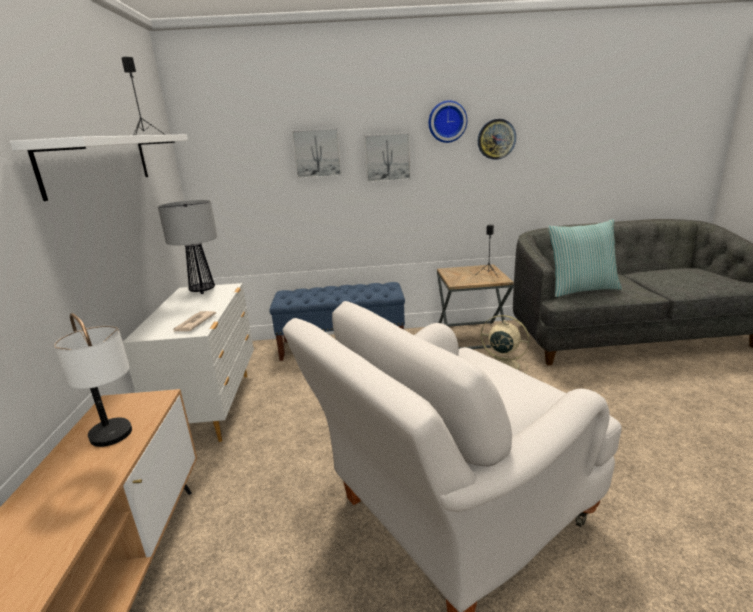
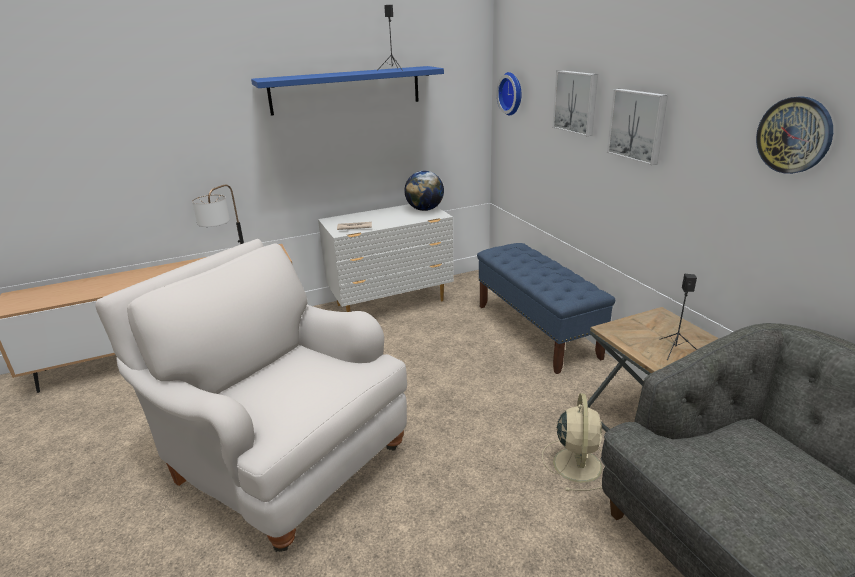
camera: 70 degrees right, 5 degrees up
(99, 162) = (346, 90): white shelf -> blue shelf
(203, 290) = (425, 209): table lamp -> globe
(447, 121) = (720, 87): wall clock -> wall clock (512, 93)
(581, 289) = (707, 456): pillow -> none

